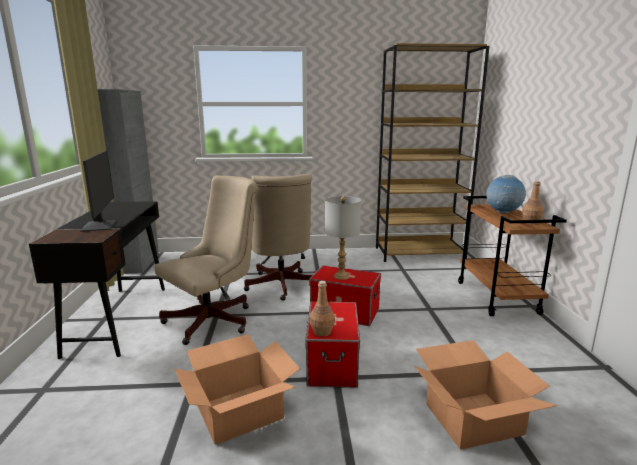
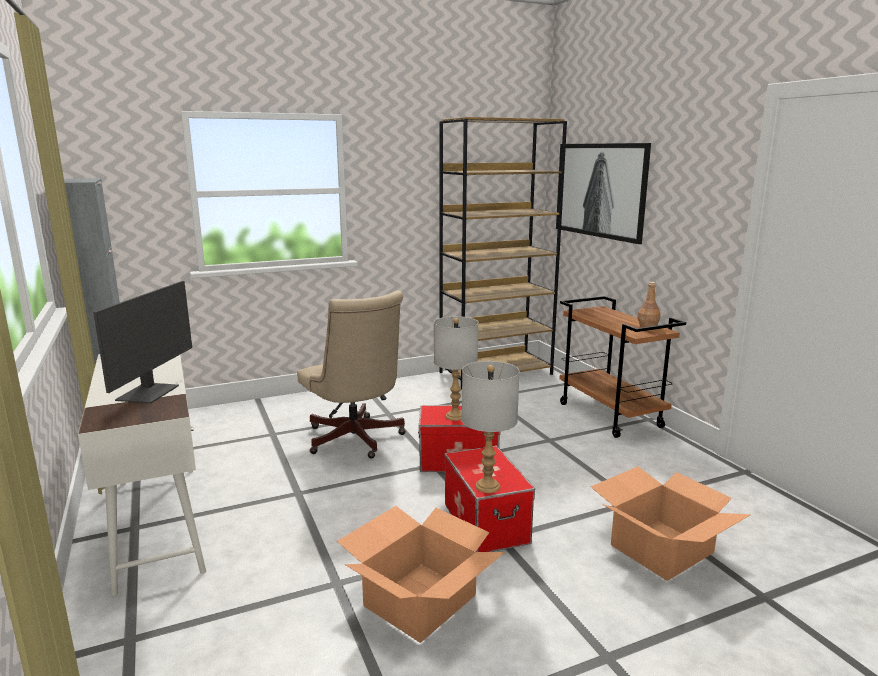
camera: 20 degrees left, 0 degrees up
(100, 226) = (149, 393): monitor -> monitor turned 45 degrees clockwise
(119, 318) = (158, 522): black desk -> white desk
(215, 319) = (301, 499): beige office chair -> none
(322, 332) = (488, 486): brown bottle -> grey table lamp
(503, 213) = (611, 319): globe -> none
(513, 104) = (601, 190): none -> picture

